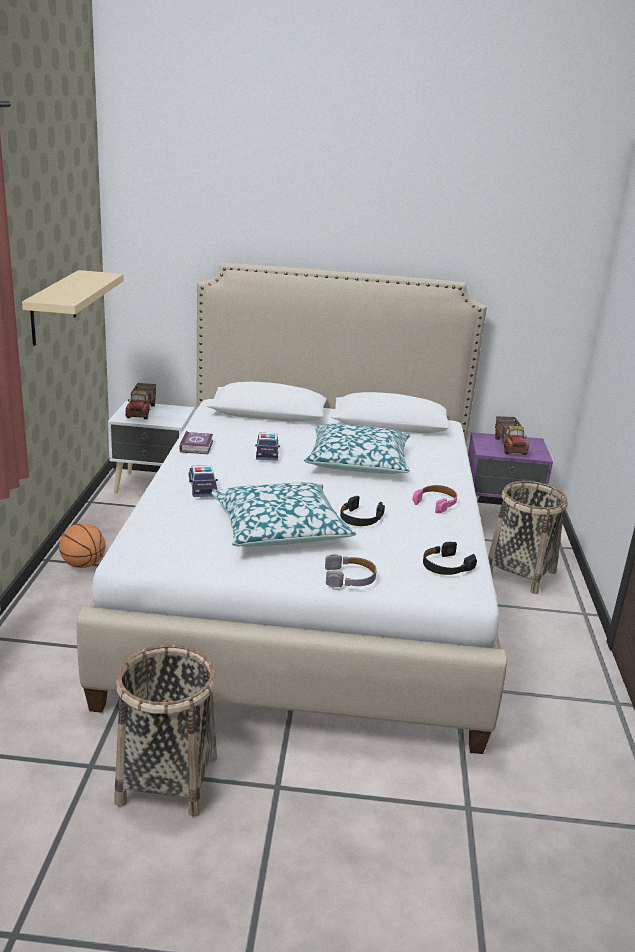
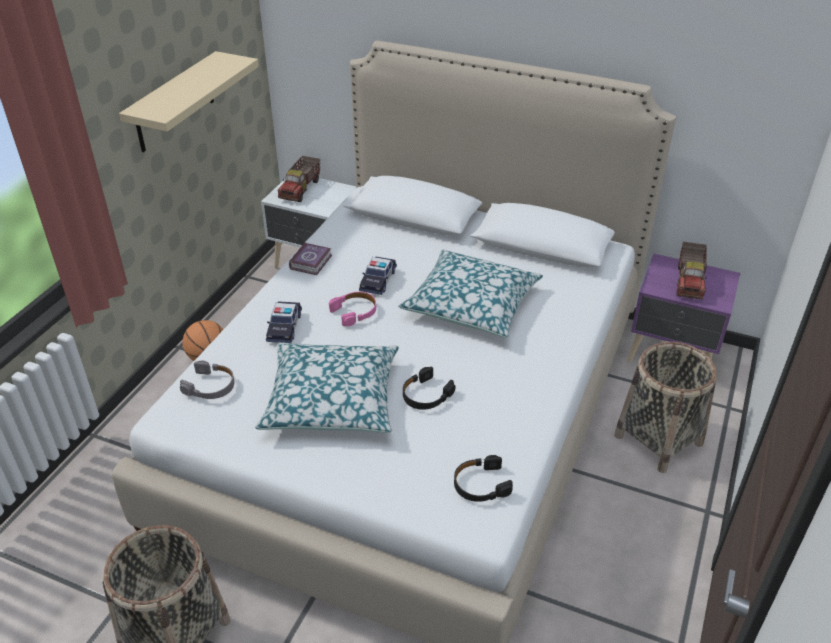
camera: 20 degrees right, 15 degrees up
(350, 578) = (365, 486): grey headphones -> grey headphones (210, 386)
(436, 503) = (525, 382): pink headphones -> pink headphones (355, 312)

